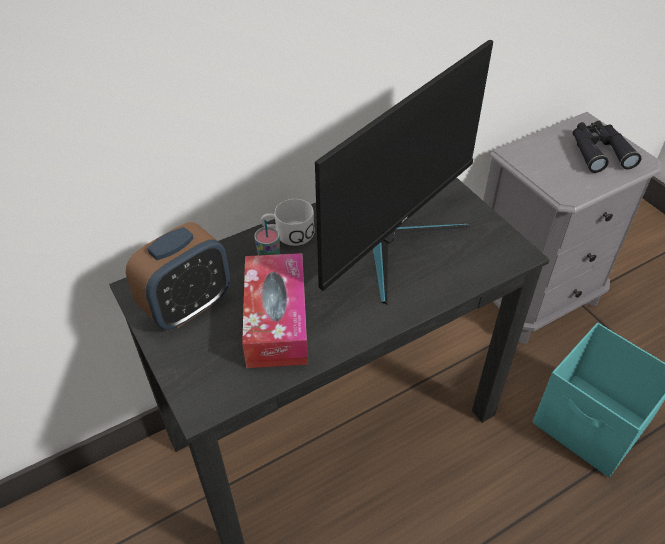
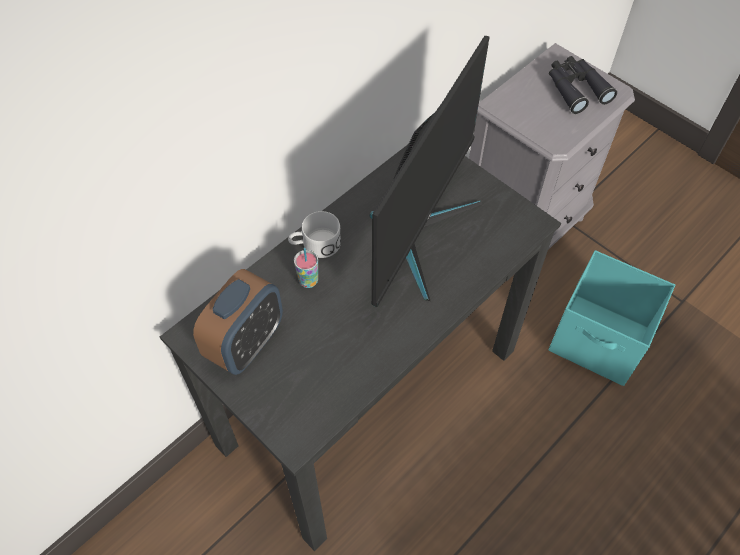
camera: 15 degrees left, 10 degrees up
(276, 320) = (335, 339): tissue box -> none

